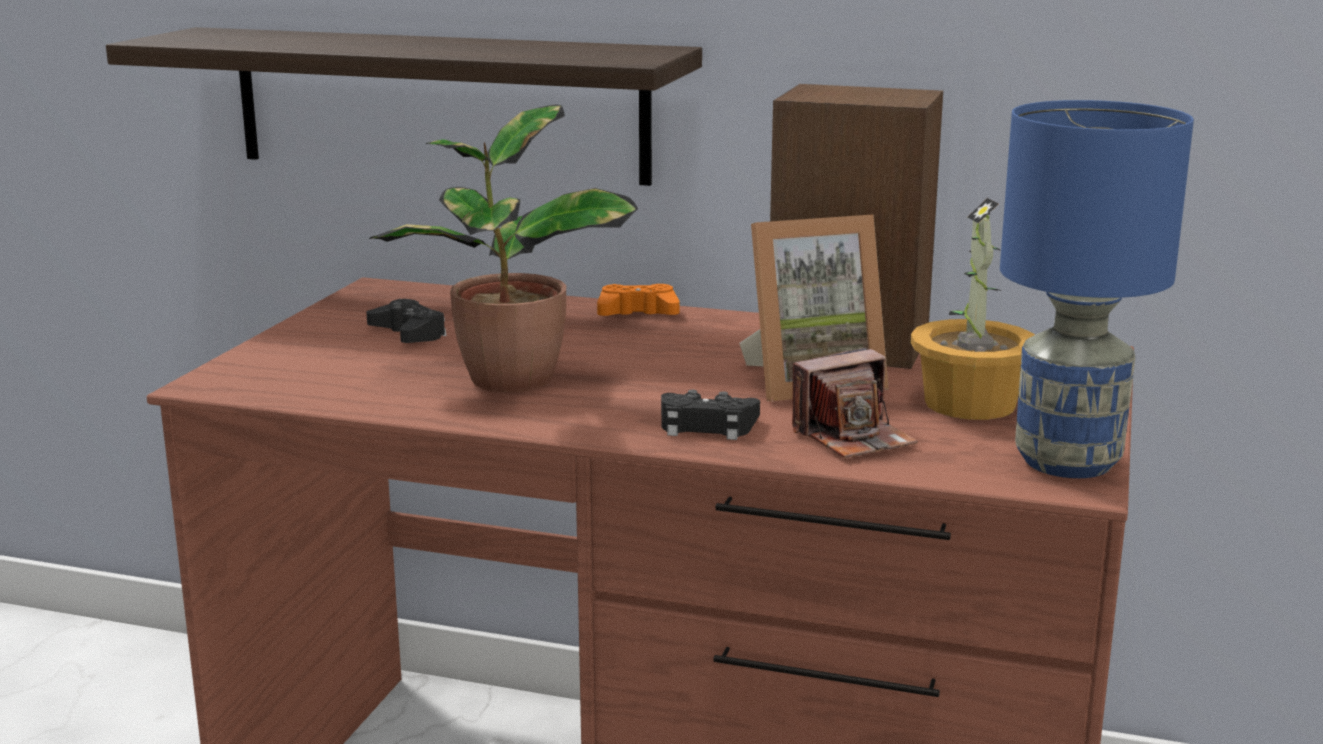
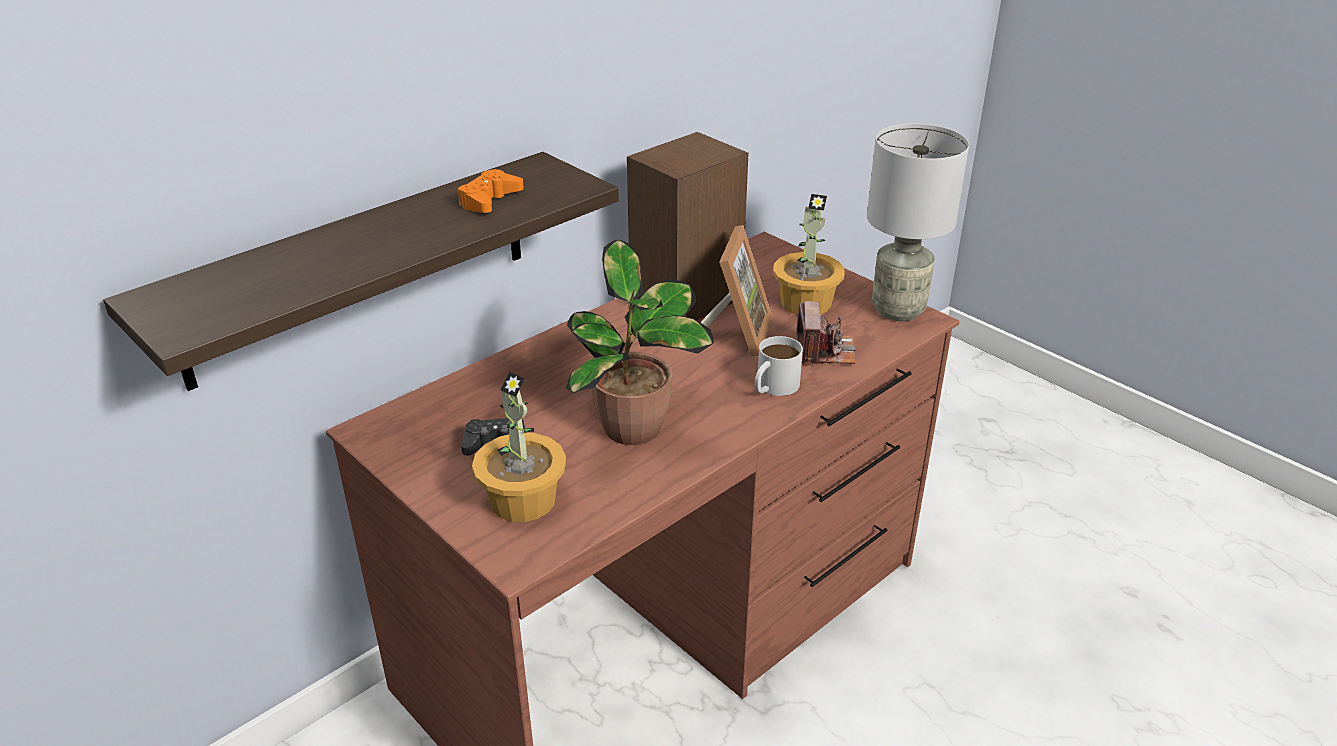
camera: 60 degrees left, 15 degrees up
(318, 364) = (524, 499): none -> potted plant
(637, 312) = (553, 345): orange game controller -> orange game controller (489, 200)
(706, 426) = (773, 387): black game controller -> white mug
(1069, 463) = (899, 310): blue table lamp -> grey table lamp

